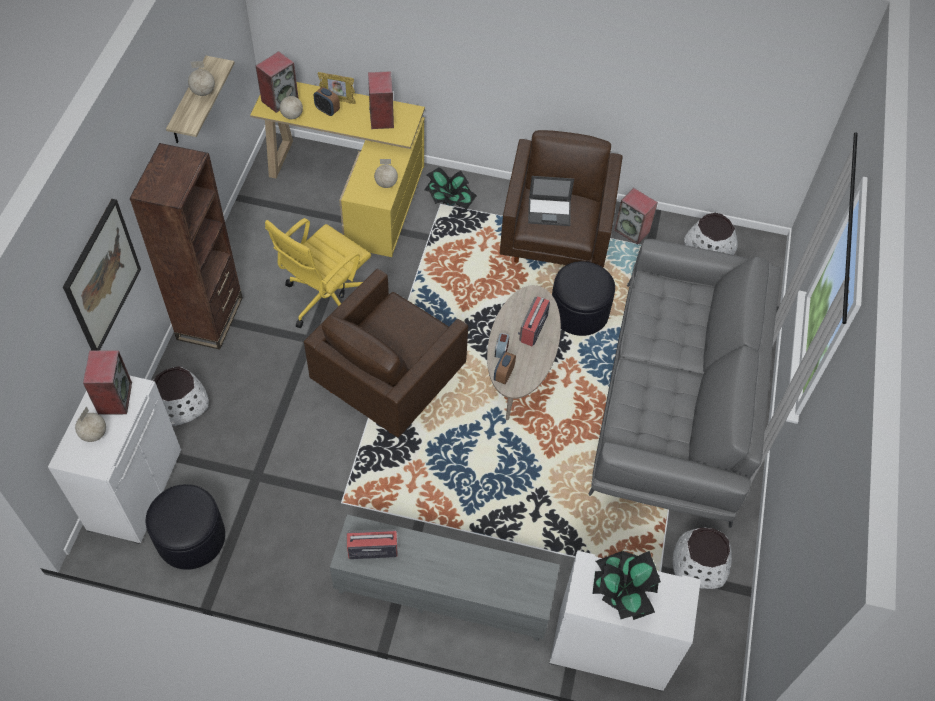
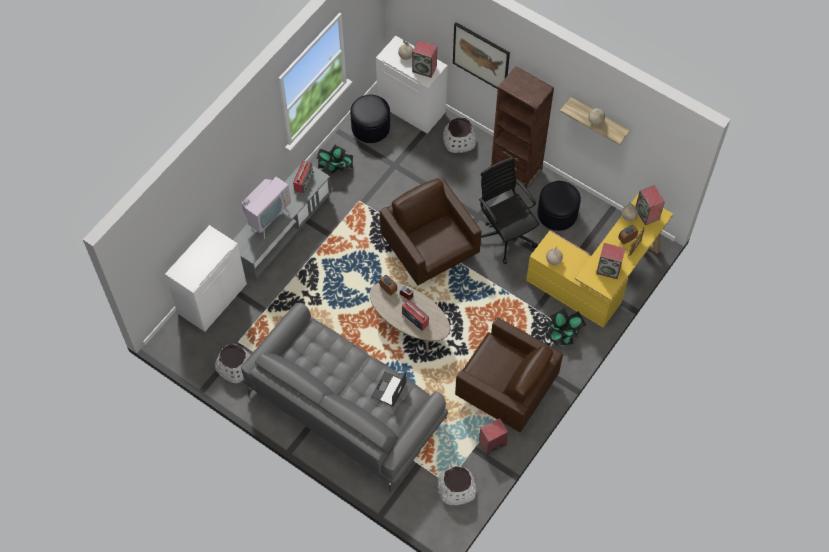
camera: 115 degrees right, 5 degrees up
(326, 300) = (505, 234): yellow office chair -> black office chair
(468, 575) = (268, 219): none -> television
(550, 211) = (499, 358): laptop -> laptop (388, 390)
(579, 311) = (437, 377): black ottoman -> black ottoman (557, 213)
(622, 593) = (204, 253): potted plant -> potted plant (335, 167)

